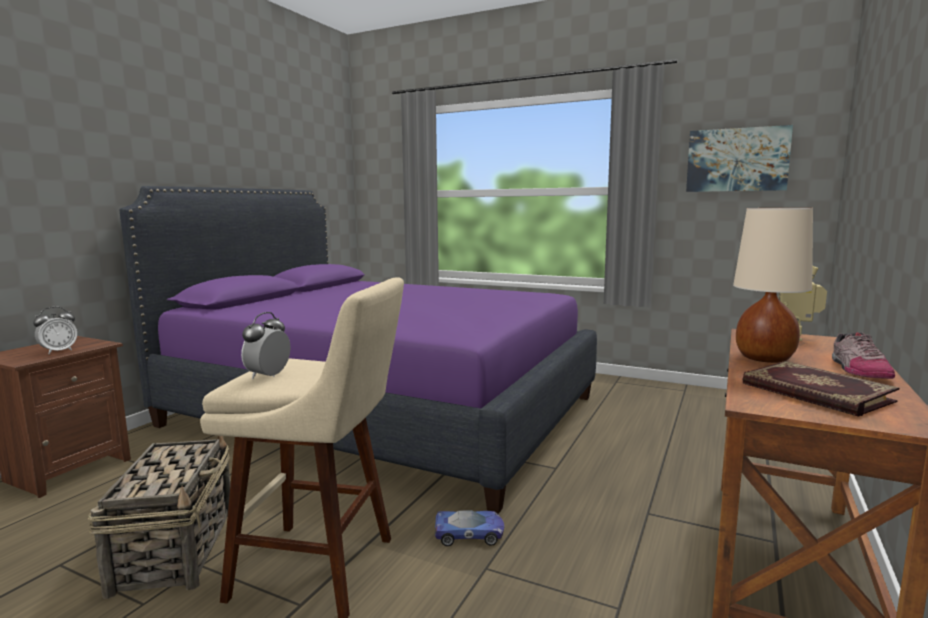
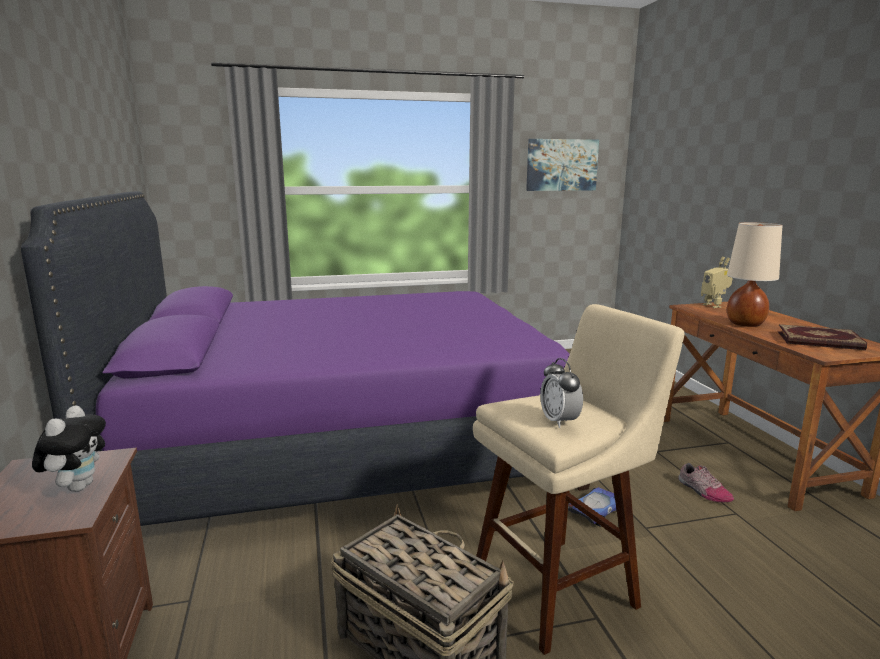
camera: 40 degrees left, 5 degrees up
(58, 351) = (78, 486): alarm clock -> plush toy
(857, 370) = (791, 322): shoe -> shoe (703, 491)

